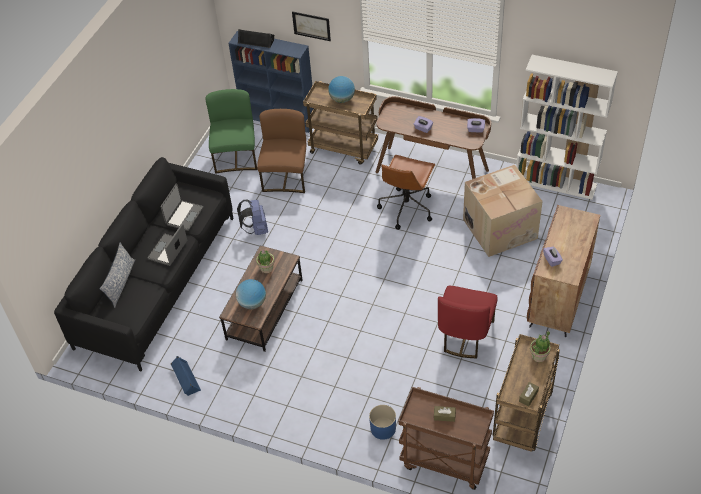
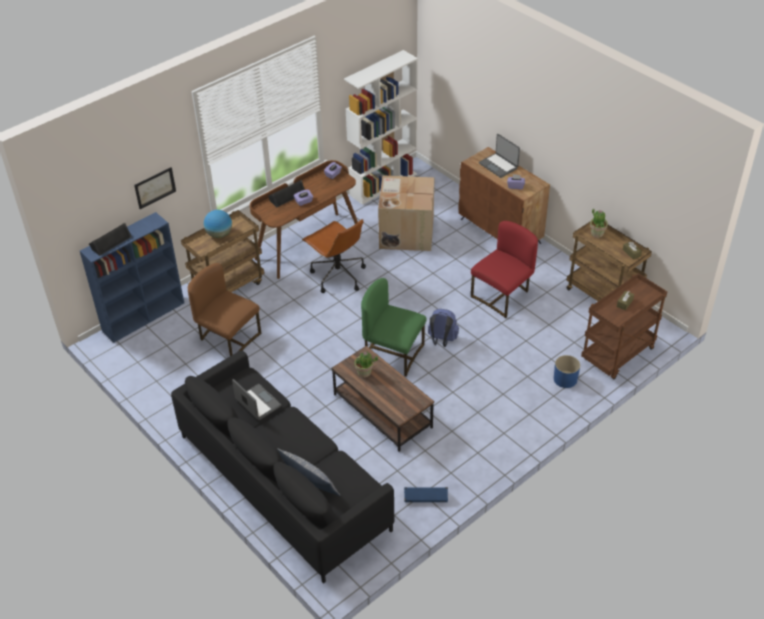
camera: 65 degrees left, 5 degrees down
(168, 250) = (295, 429): laptop -> laptop (498, 165)
(236, 157) = (166, 365): green chair -> green chair (393, 353)
(252, 303) = (400, 396): globe -> none
(256, 229) = (277, 383): blue backpack -> blue backpack (442, 340)
(422, 115) = (287, 196): none -> black speaker
(465, 335) = (502, 295): red chair -> red chair turned 90 degrees counterclockwise

